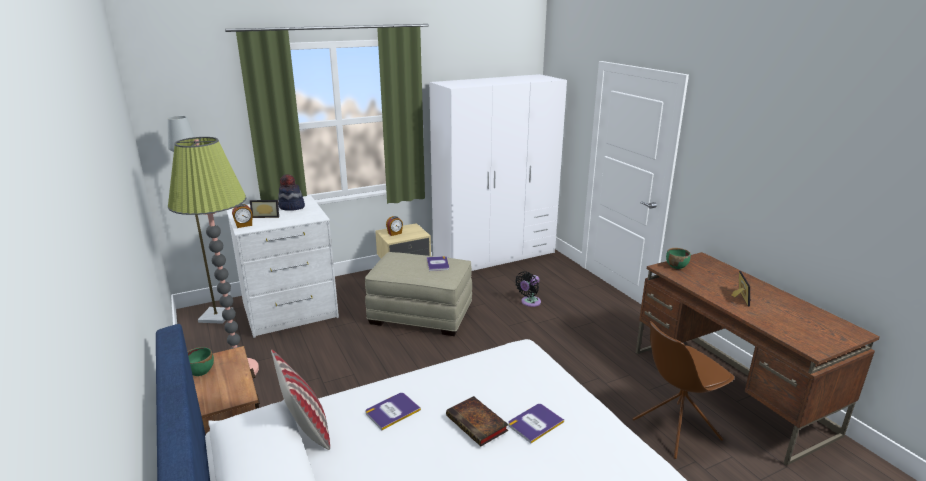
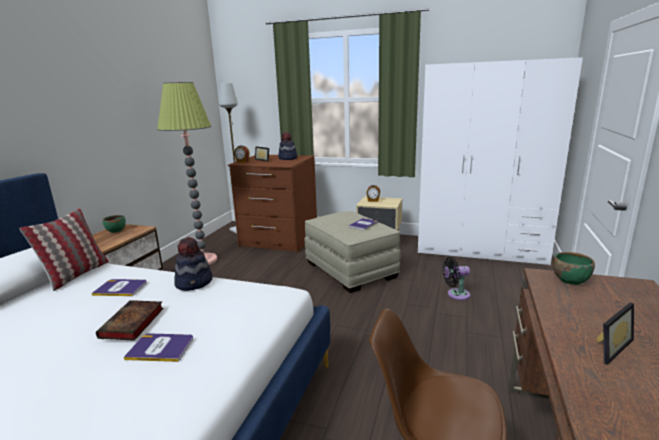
camera: 45 degrees right, 5 degrees down
(290, 311) = (278, 239): white dresser -> brown dresser
(444, 374) = (194, 283): none -> hat

